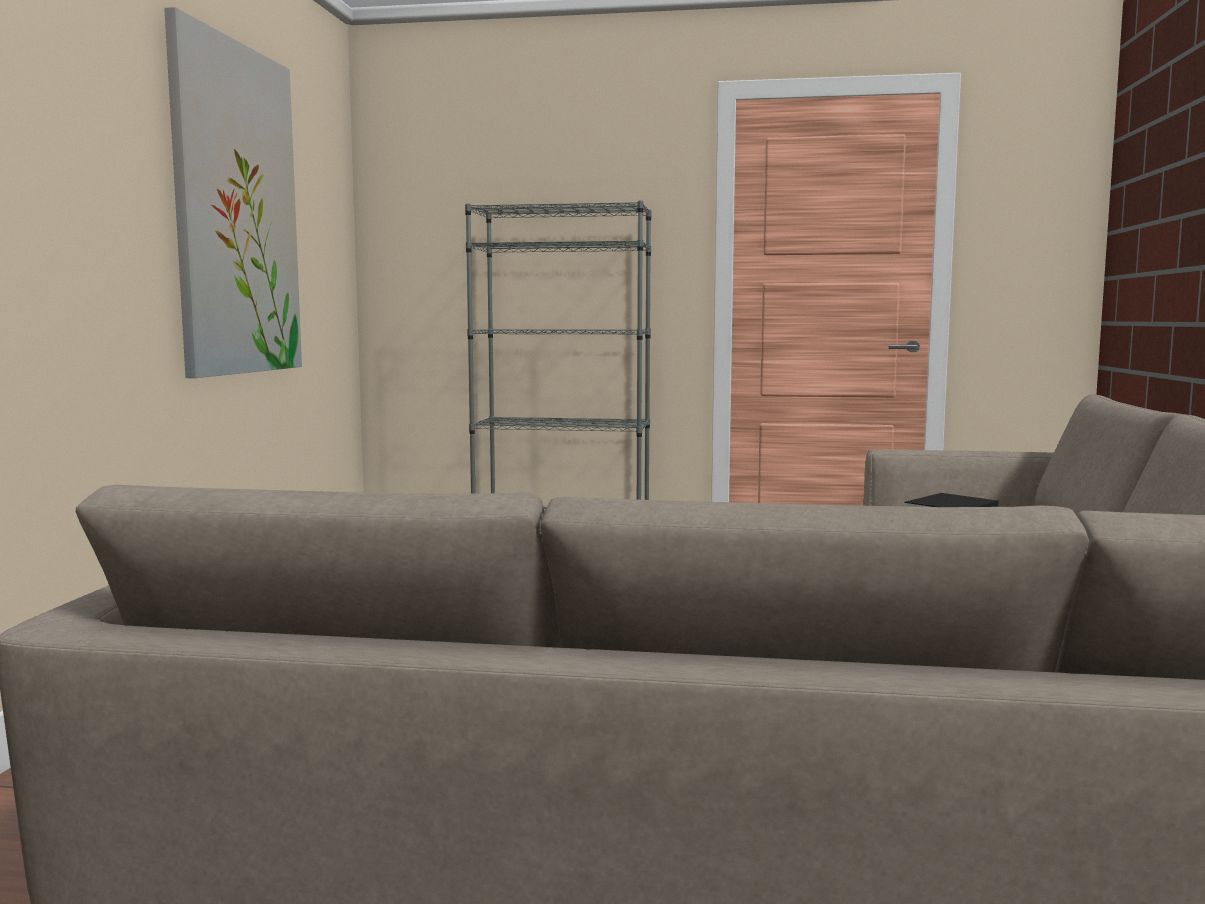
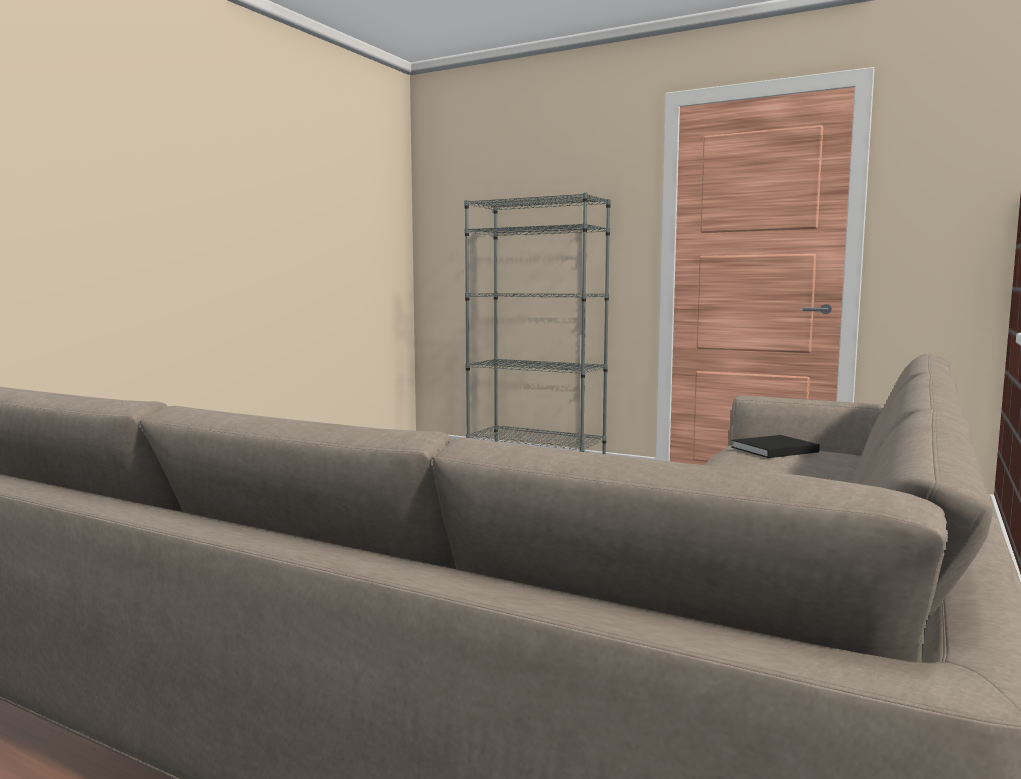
camera: 20 degrees right, 0 degrees up
(237, 210) = (290, 211): picture -> none

